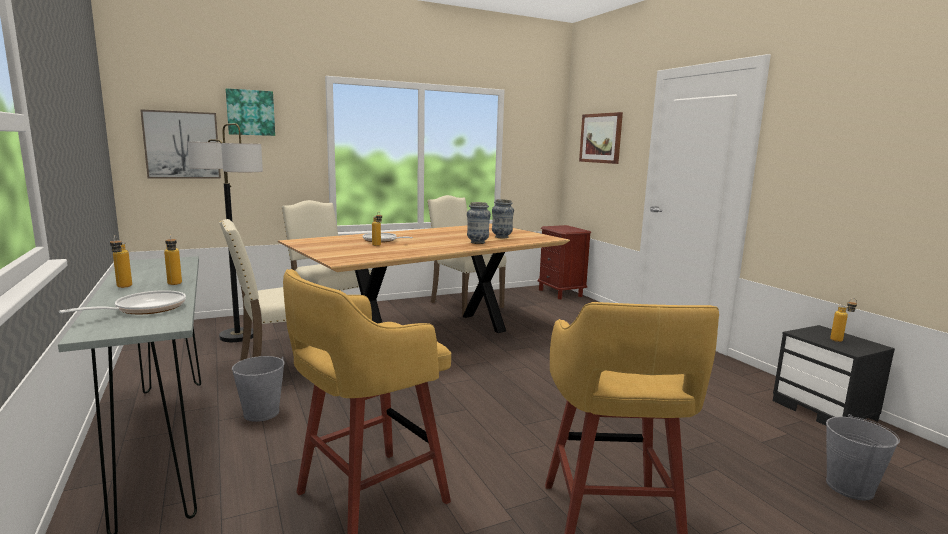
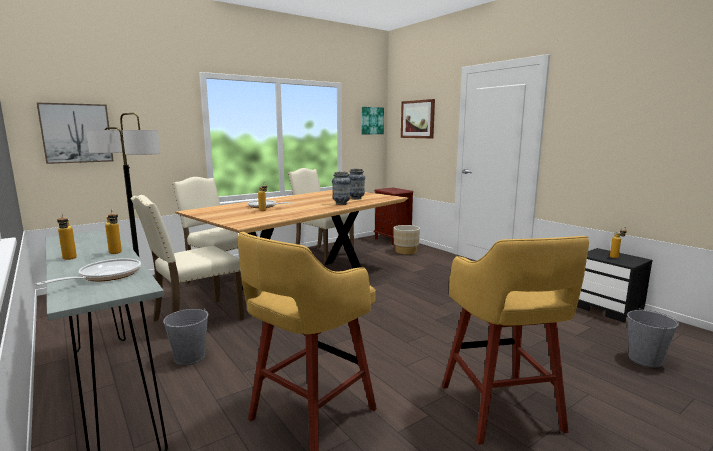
camera: 10 degrees left, 0 degrees up
(250, 112) = (137, 104): picture -> picture (372, 120)
(572, 309) = (406, 251): none -> beige planter

